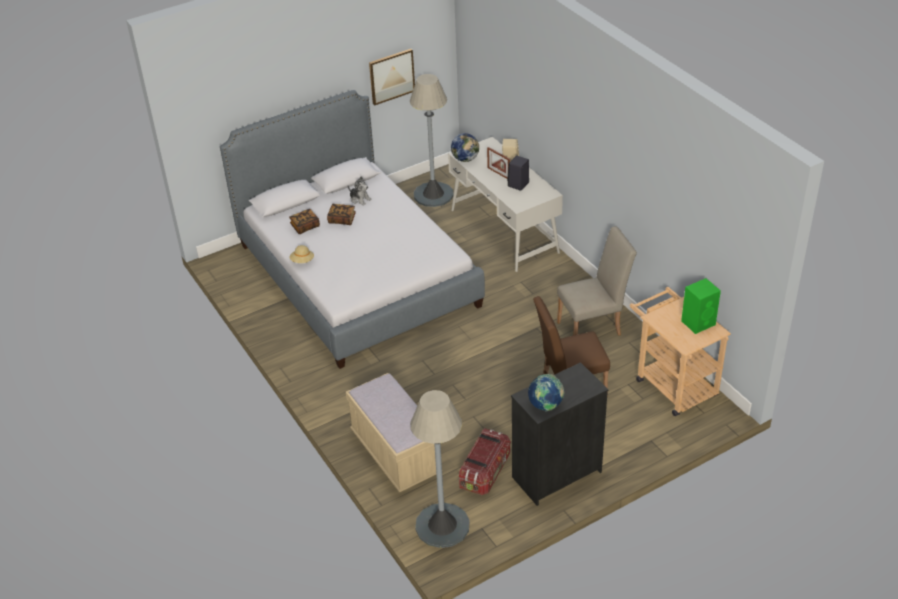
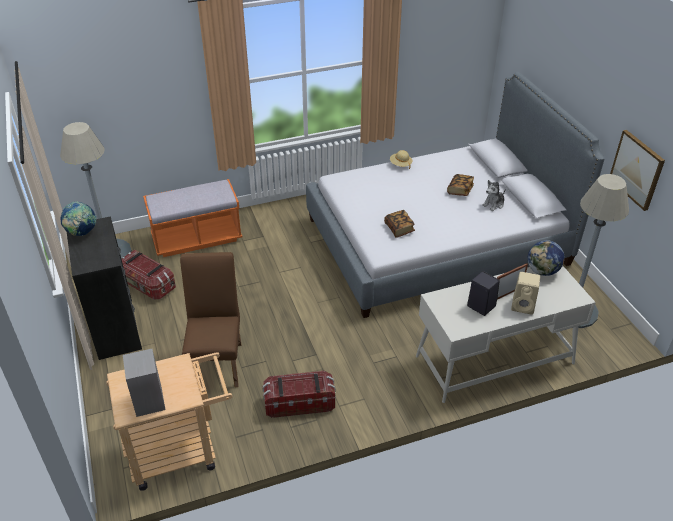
camera: 100 degrees right, 0 degrees up
(305, 226) = (453, 169): book -> book (399, 229)
(395, 454) = (197, 238): beige bench -> orange bench
(593, 327) = (299, 403): beige chair -> storage box
(699, 322) = (149, 401): green speaker -> grey speaker

